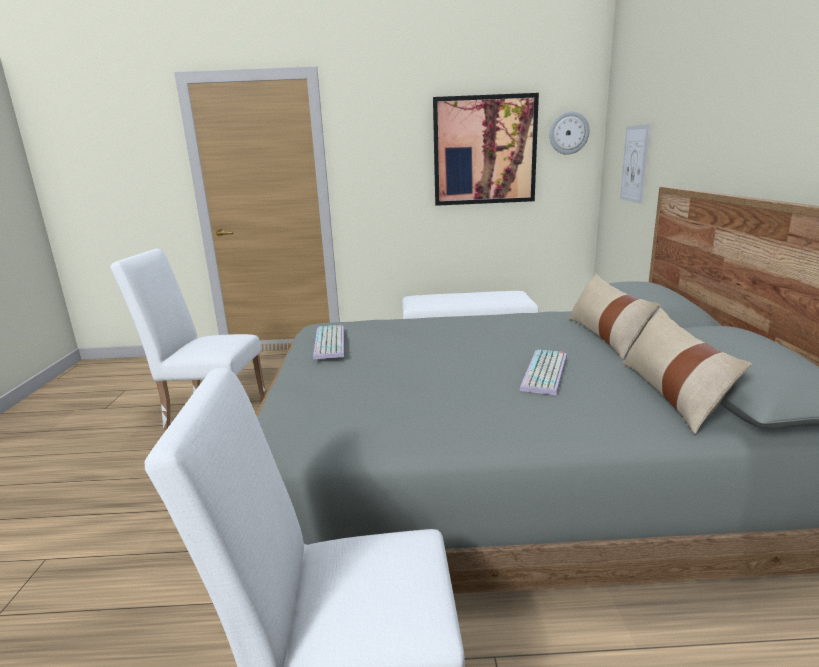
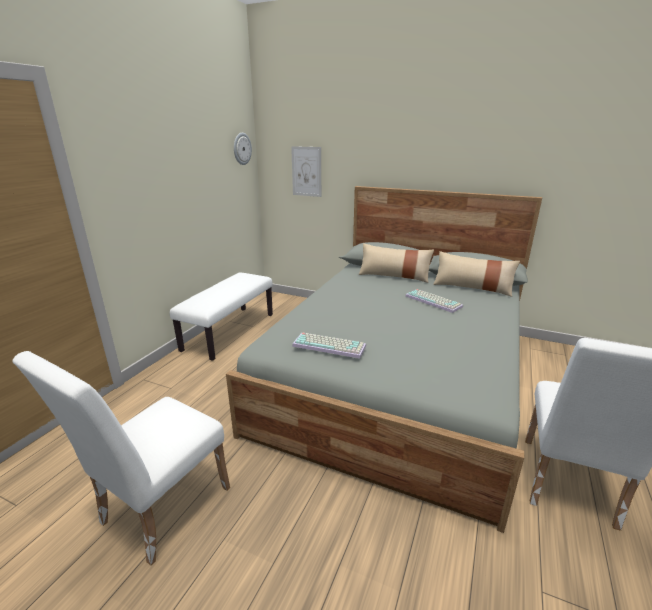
camera: 65 degrees left, 5 degrees up
(484, 150) = (201, 164): picture -> none

